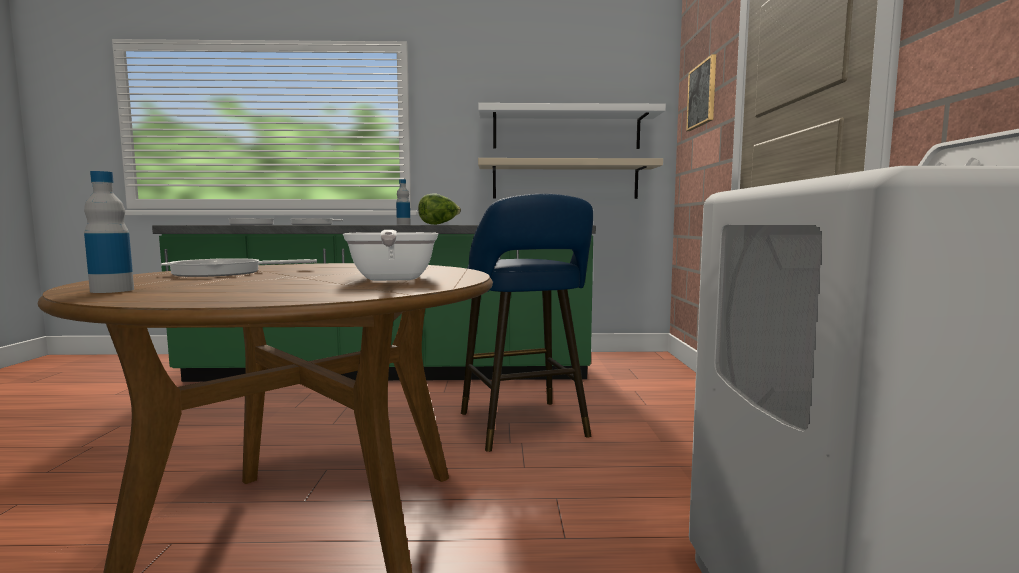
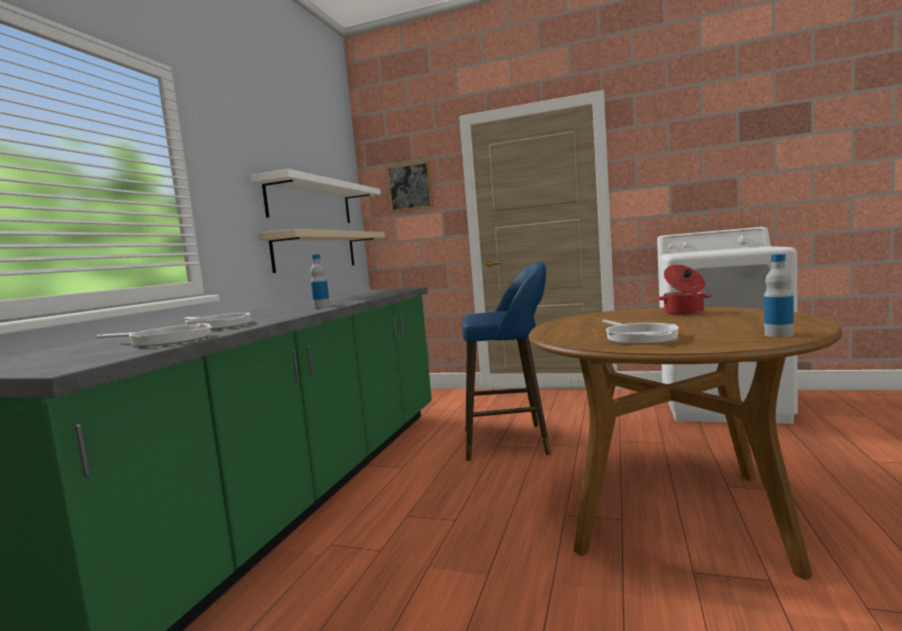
camera: 70 degrees left, 0 degrees up
(391, 279) = (684, 313): frying pan -> cooking pot
(439, 224) = (342, 302): lettuce -> none

